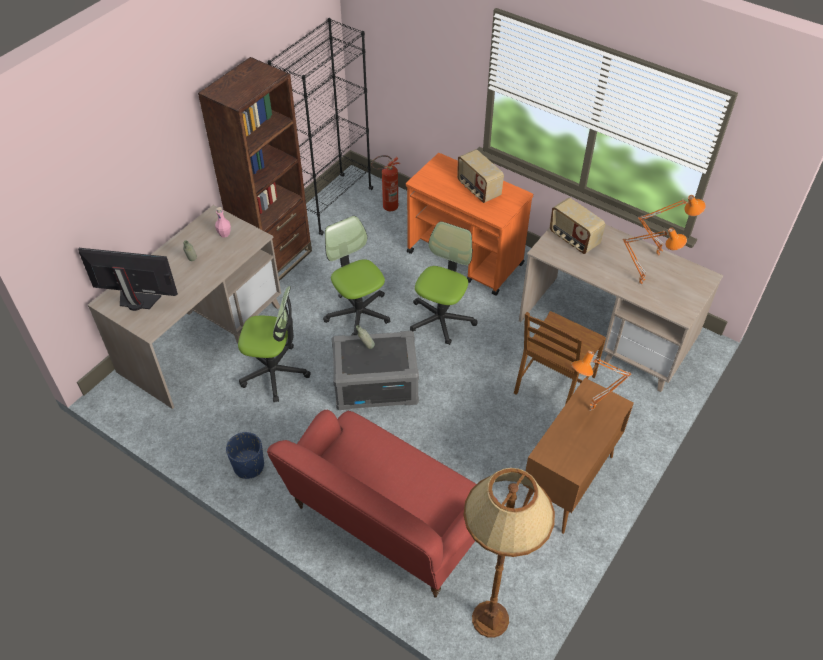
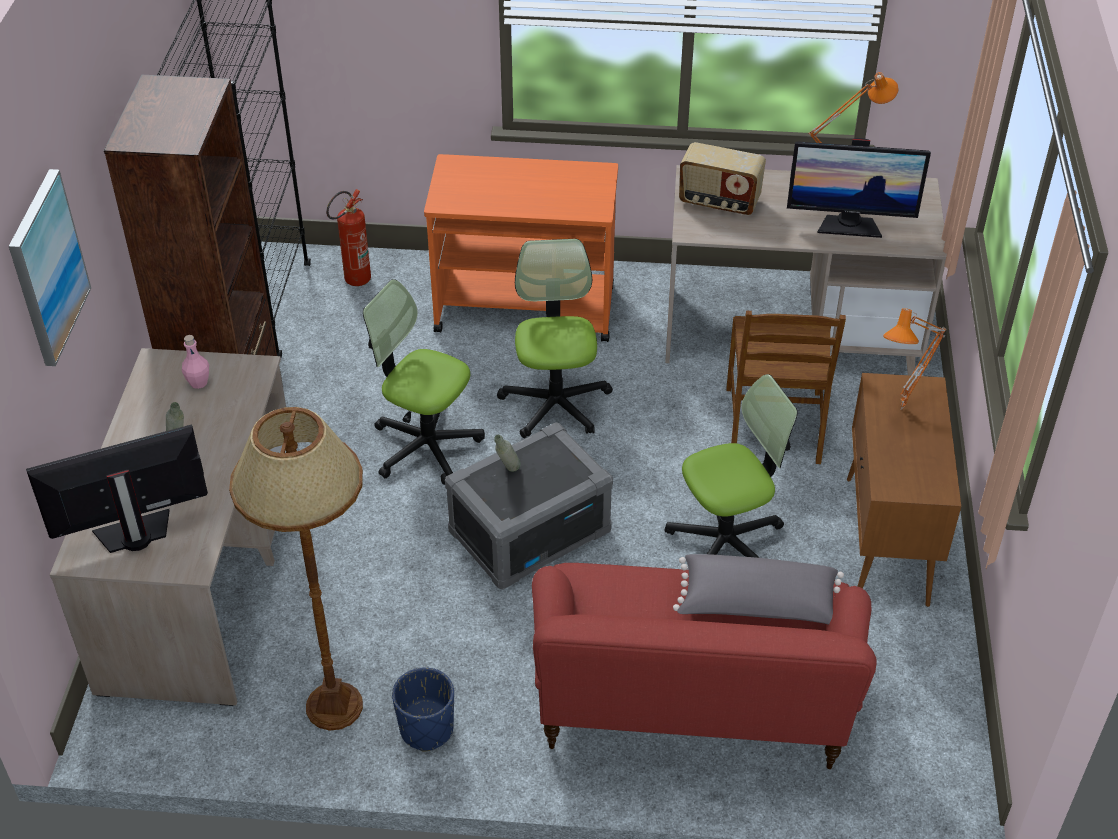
camera: 30 degrees left, 5 degrees down
(129, 147) = (47, 268): none -> picture
(274, 372) = (361, 581): office chair -> office chair (726, 543)
(432, 486) = (757, 605): none -> grey pillow
(478, 189) = (537, 184): radio -> none
(490, 618) = (920, 758): brown floor lamp -> brown floor lamp (334, 706)
(641, 283) = (849, 225): orange table lamp -> monitor

